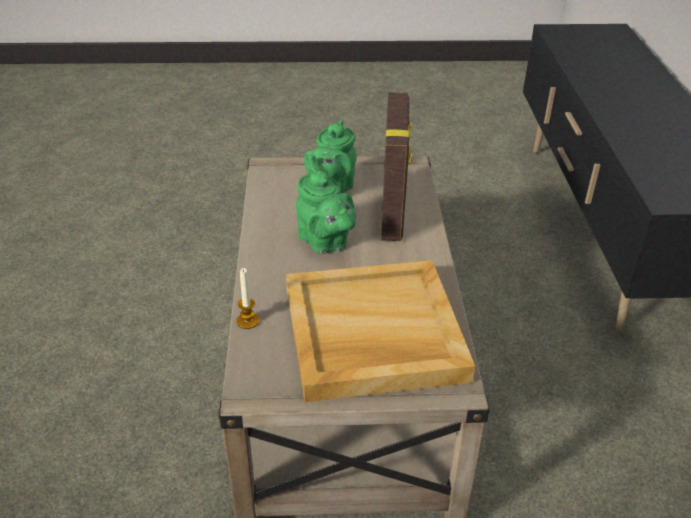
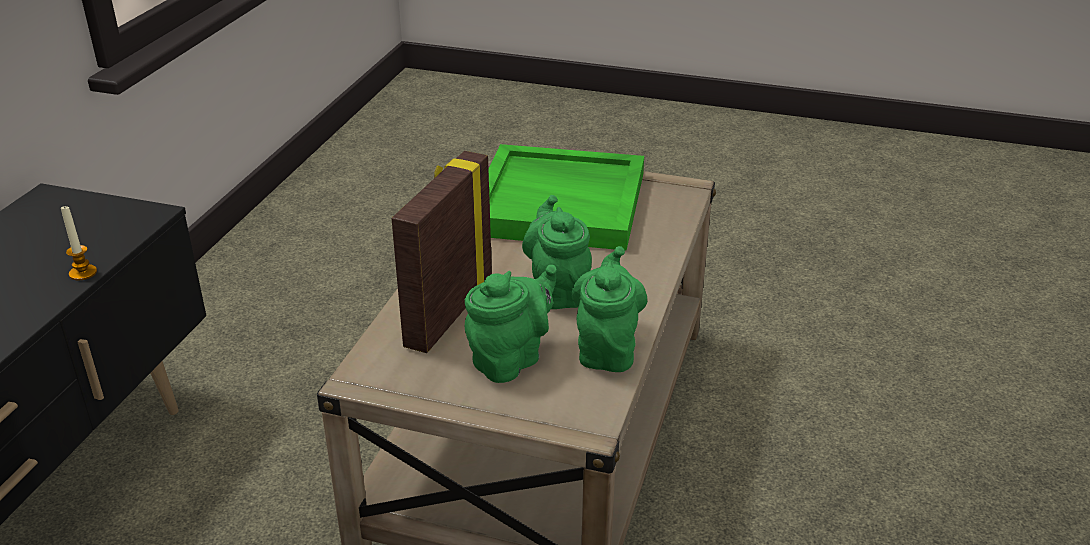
camera: 160 degrees left, 5 degrees down
(247, 321) = (675, 233): candle -> candle (83, 273)
(272, 208) = (607, 349): none -> green teapot
(372, 334) = (561, 202): beige tray -> green tray

